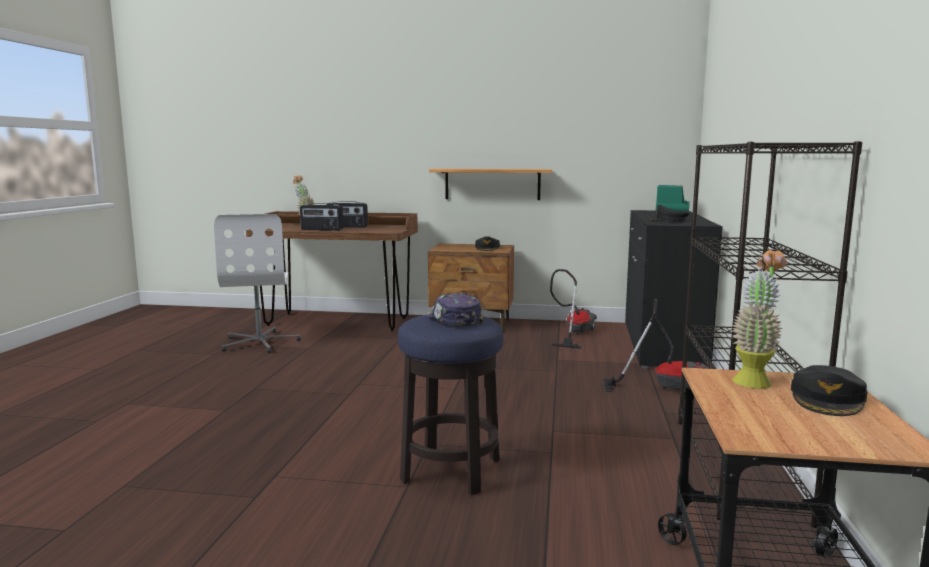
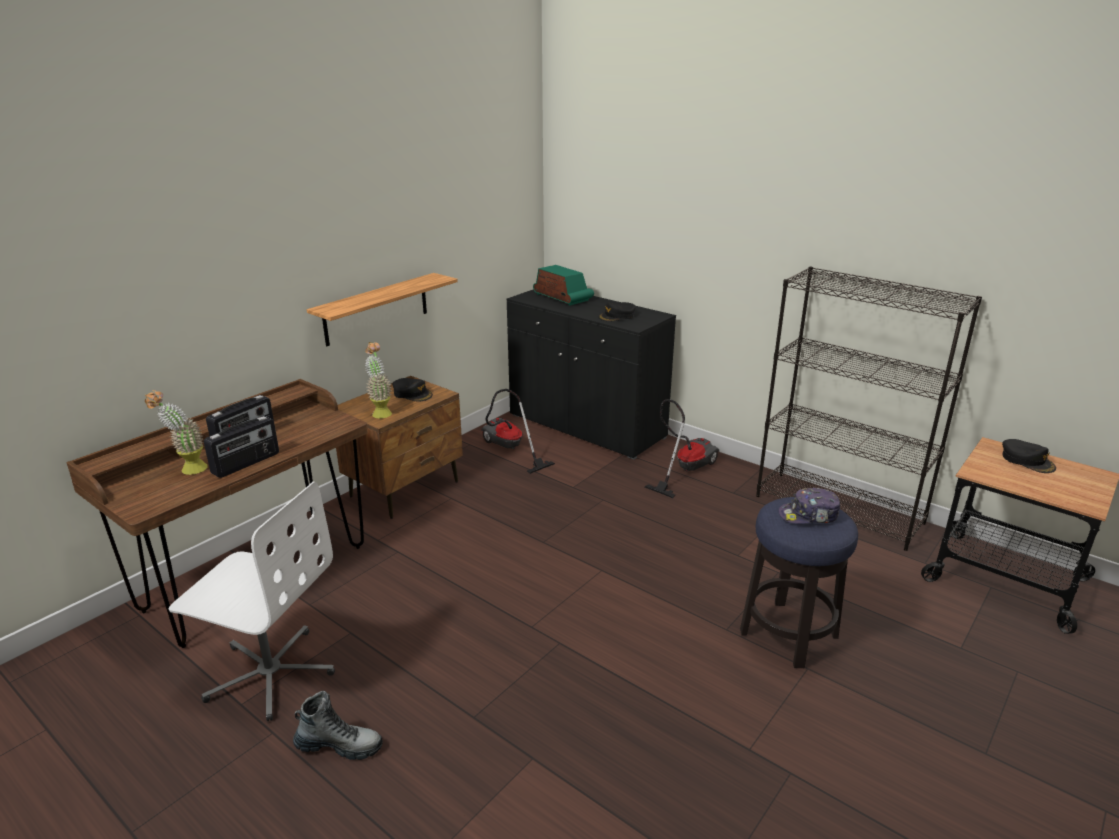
camera: 60 degrees left, 15 degrees up
(211, 367) = (339, 746): none -> boot
(754, 379) = (988, 464): potted plant -> potted plant (380, 412)

